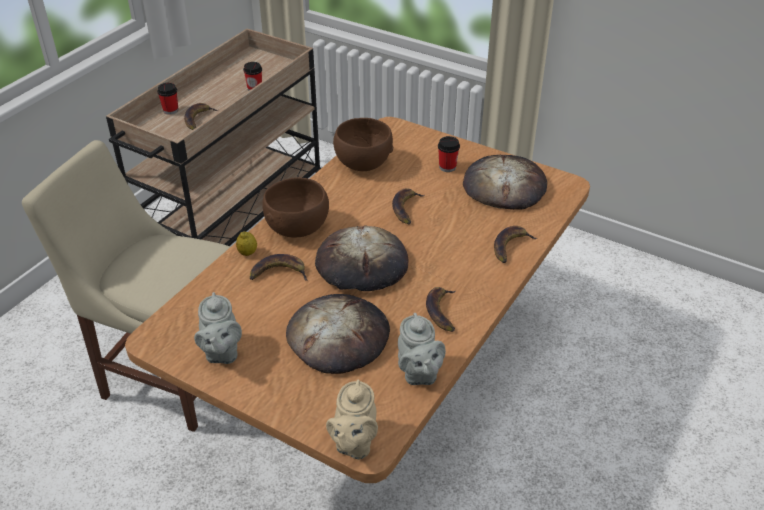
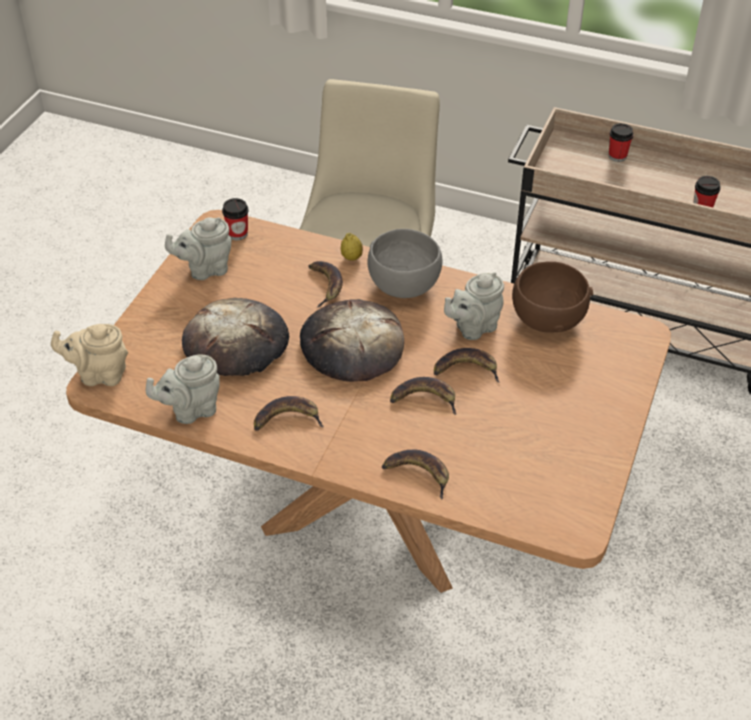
camera: 80 degrees right, 5 degrees up
(198, 119) = (609, 180): banana -> banana (424, 399)
(298, 228) = (403, 286): brown bowl -> grey bowl
(360, 199) = (473, 327): none -> grey teapot
(447, 167) = (570, 399): cup -> cup (237, 234)
(504, 186) = (548, 461): bread -> none

